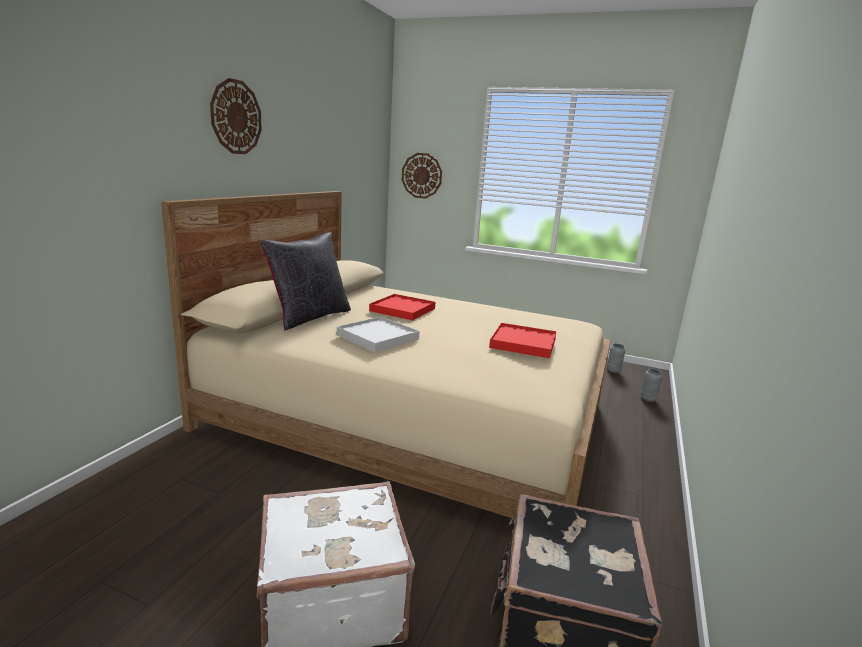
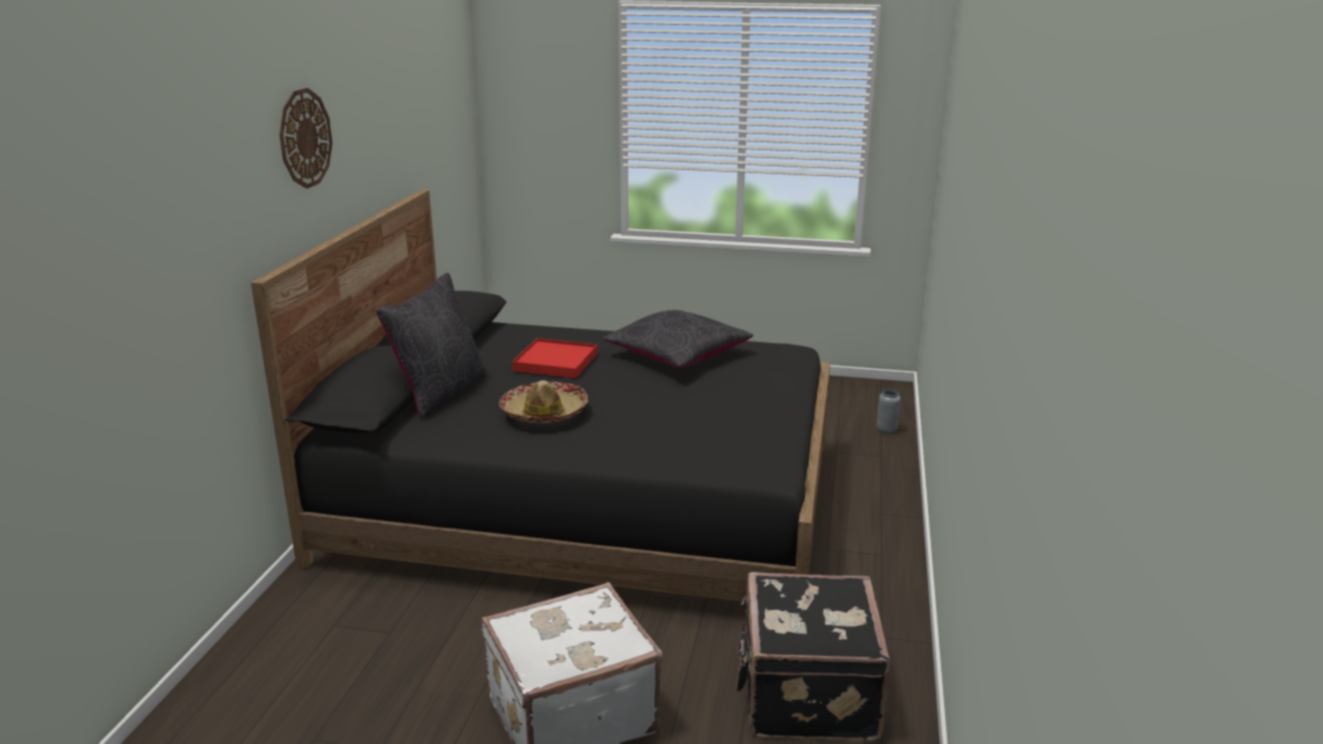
camera: 10 degrees left, 5 degrees up
(377, 337) = (544, 412): white tray -> hat
(412, 415) = (587, 500): beige bed -> black bed
(421, 175) = (531, 133): wall clock -> none
(494, 316) = (678, 355): none -> black pillow
(523, 343) = (724, 395): red tray -> none
(613, 371) = (840, 394): grey vase -> none

